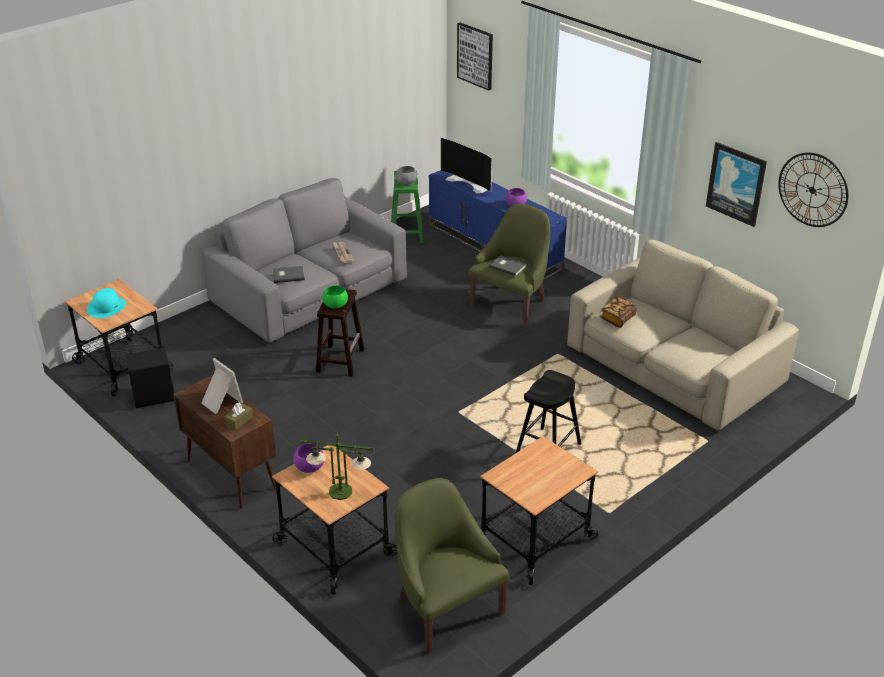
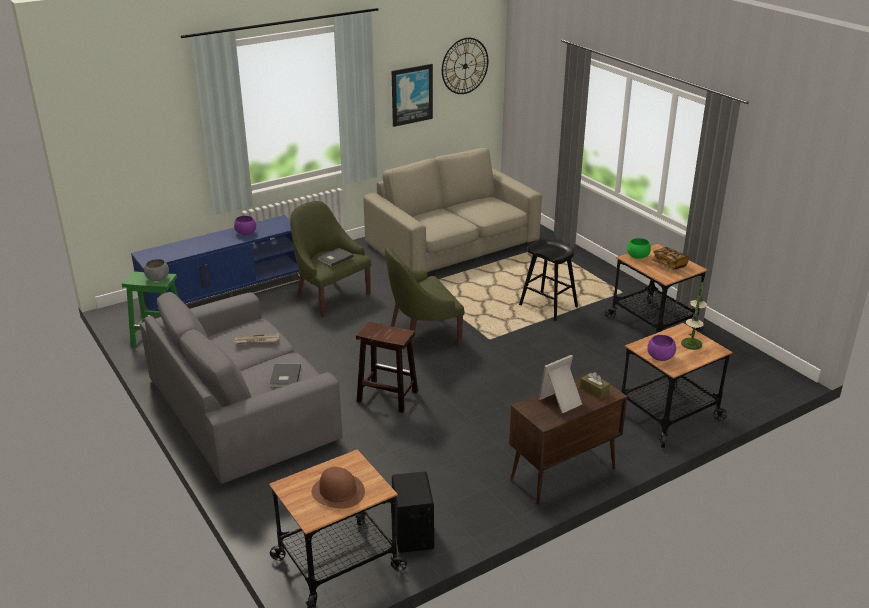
camera: 80 degrees left, 5 degrees down
(106, 307) = (337, 491): turquoise hat -> brown hat
(336, 305) = (393, 333): green bowl -> green bowl (637, 256)
(445, 608) = (729, 369): green armchair -> green armchair (422, 334)
(468, 183) = (180, 249): television -> none
(475, 56) = (112, 128): picture -> none
(617, 318) = (438, 225): book -> book (669, 265)

